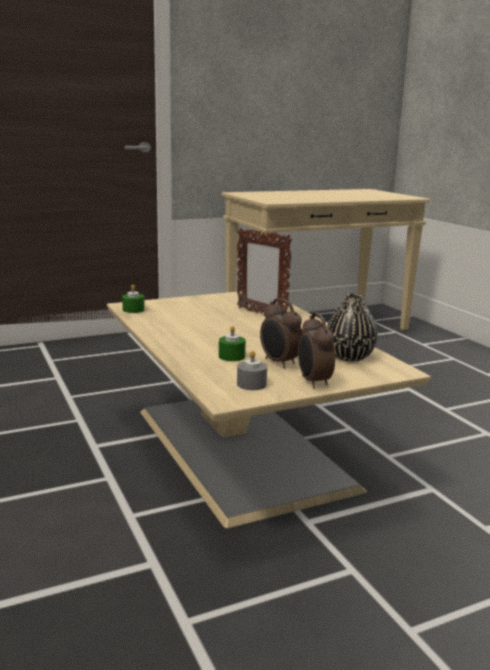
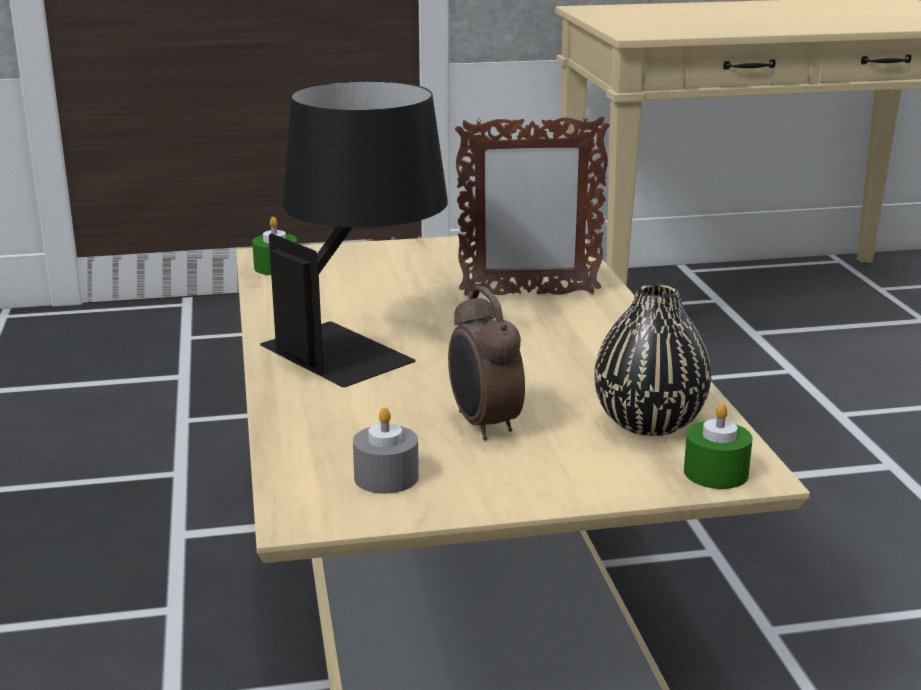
camera: 15 degrees right, 5 degrees up
(199, 337) = (360, 344): none -> black table lamp
(231, 356) = (393, 399): green candle -> green candle (715, 473)
(261, 314) = (528, 294): picture frame -> picture frame turned 60 degrees counterclockwise
(313, 382) = (523, 484): alarm clock -> none

